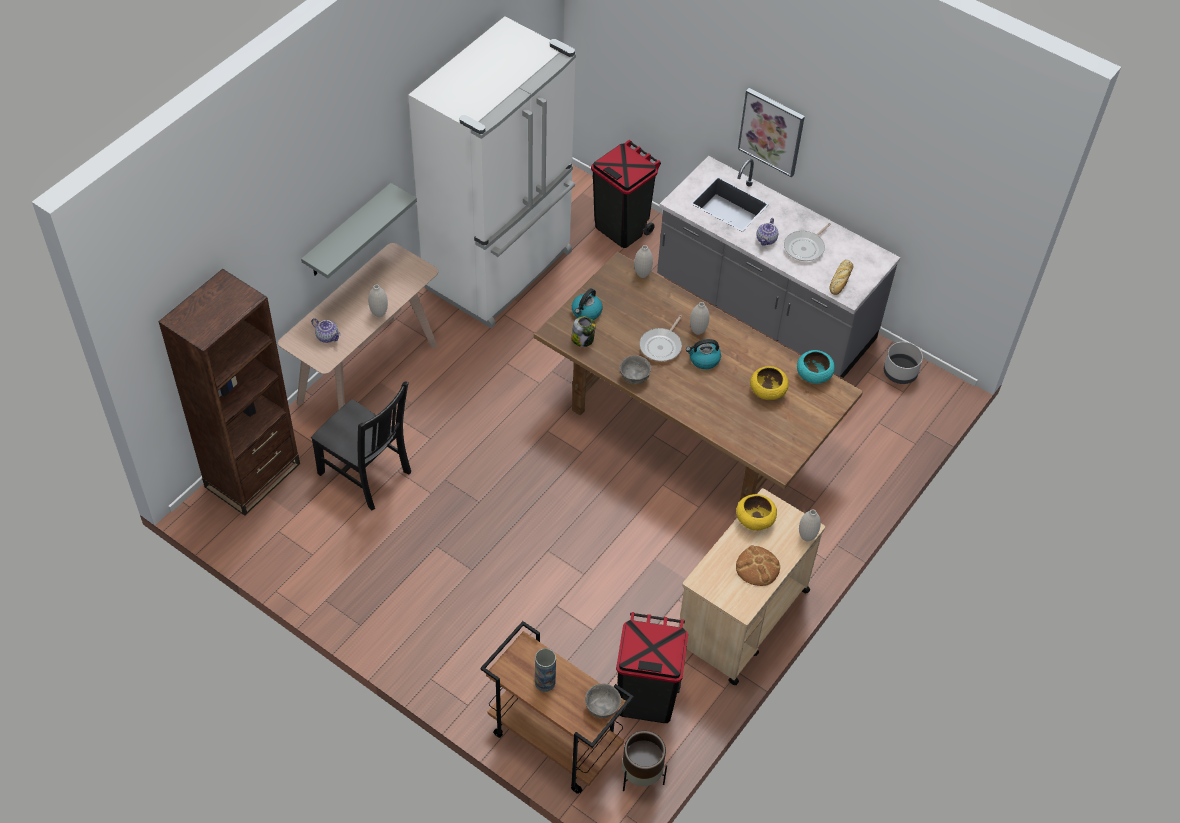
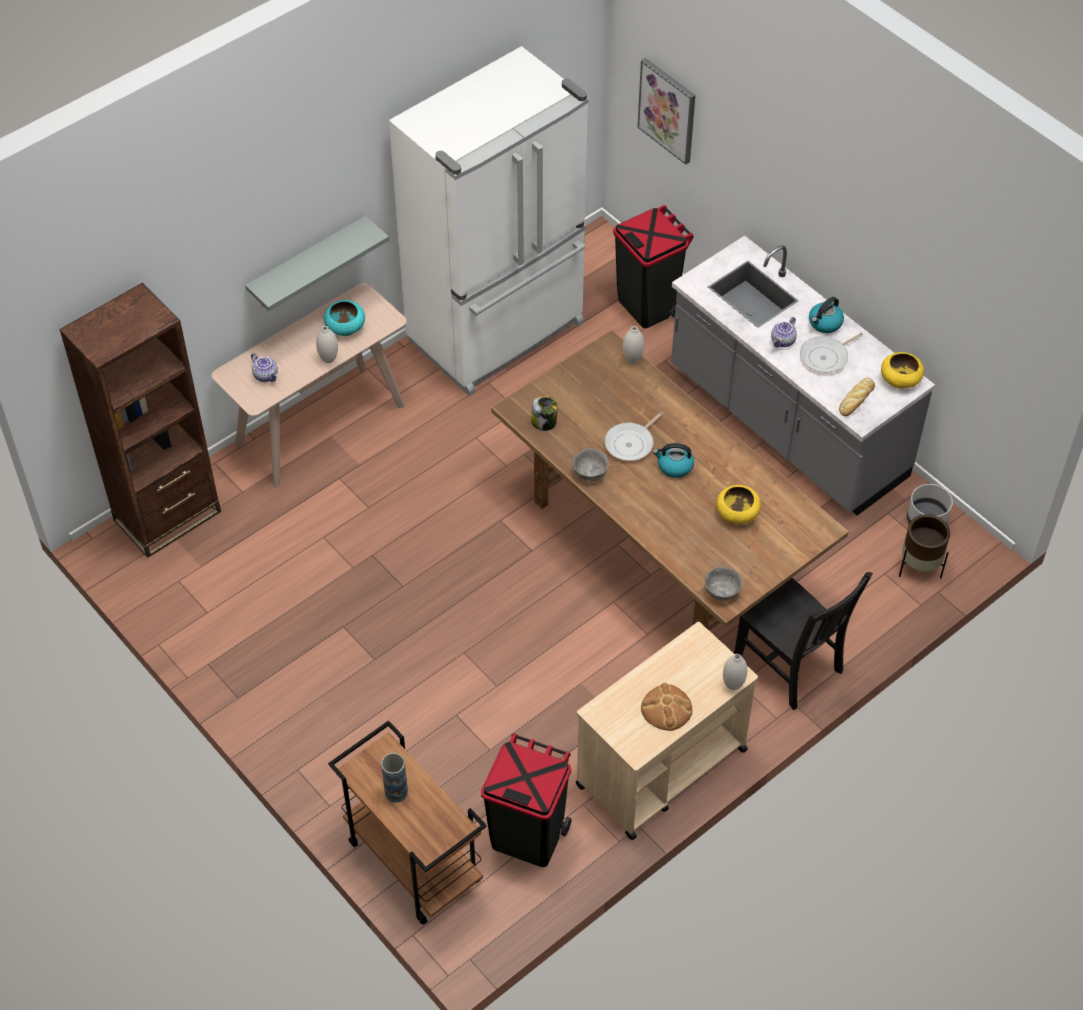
camera: 15 degrees right, 0 degrees up
(367, 474) = (289, 535): black chair -> black chair (791, 665)
(586, 312) = (557, 392): kettle -> kettle (825, 323)
(601, 707) = (450, 831): grey bowl -> grey bowl (721, 592)
(641, 777) = (498, 920): brown planter -> brown planter (919, 568)
(698, 331) = (677, 433): white vase -> none
(754, 519) = (679, 655): yellow bowl -> yellow bowl (900, 379)
(771, 131) = (808, 217): picture -> picture (667, 110)
(814, 375) = (796, 504): turquoise bowl -> turquoise bowl (345, 328)

